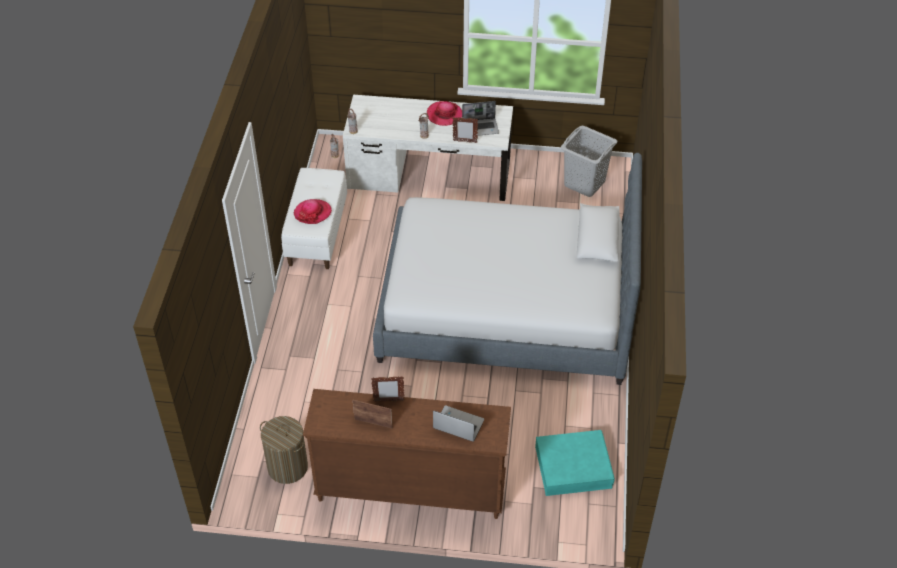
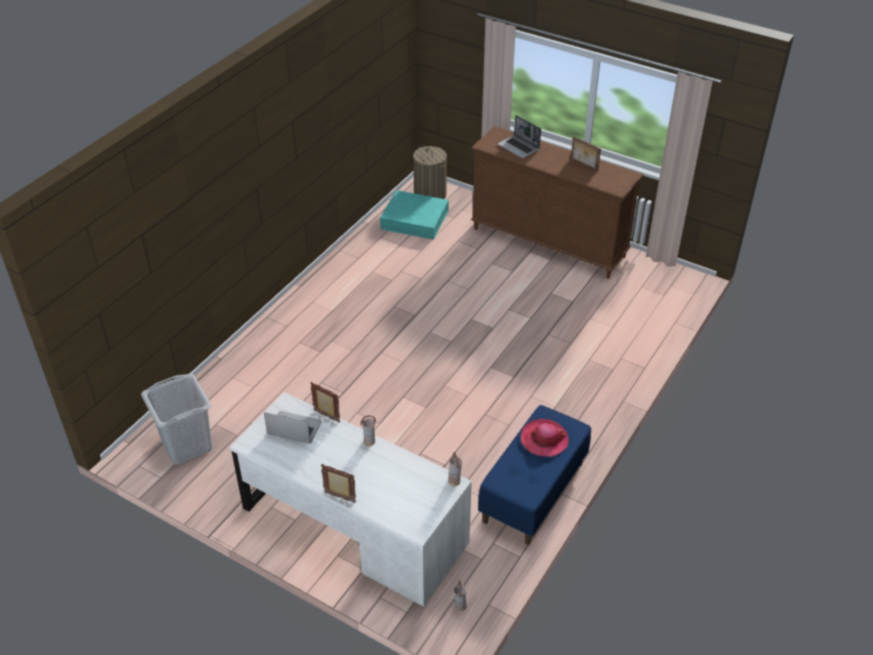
camera: 155 degrees left, 5 degrees down
(287, 467) = (643, 285): laundry basket -> laundry basket (430, 195)
(317, 233) = (533, 493): white bench -> blue bench
(388, 400) = (564, 174): picture frame -> picture frame (340, 498)
(444, 115) = (323, 464): hat -> none
(505, 308) = (379, 343): bed -> none

